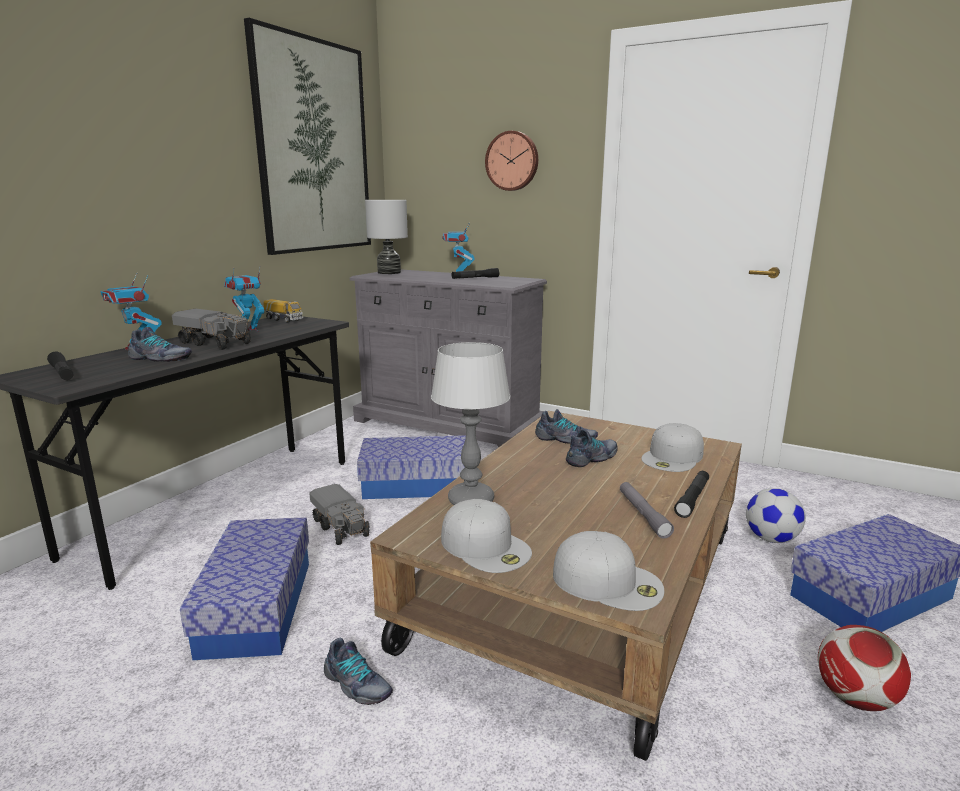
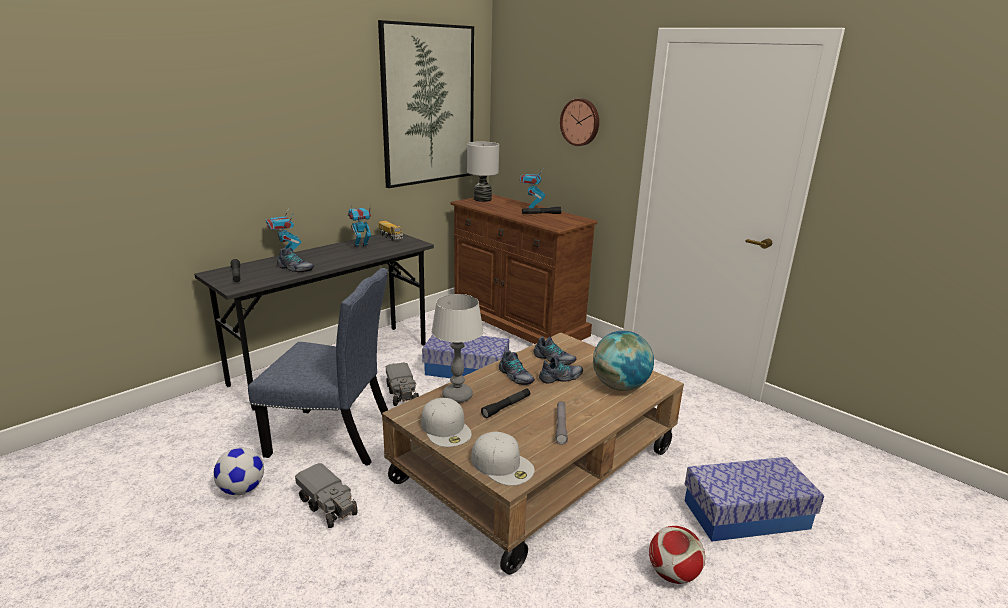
camera: 15 degrees right, 5 degrees up
(215, 343) = (334, 257): toy truck -> toy truck (329, 506)
(257, 607) = (330, 438): storage box -> blue chair
(356, 685) = (368, 496): shoe -> shoe (515, 376)
(450, 423) = (517, 322): grey dresser -> brown dresser
(673, 457) = (620, 386): white cap -> globe
(692, 499) = (604, 421): black flashlight -> black flashlight (506, 407)
(771, 539) = (704, 458): football -> football (242, 489)

